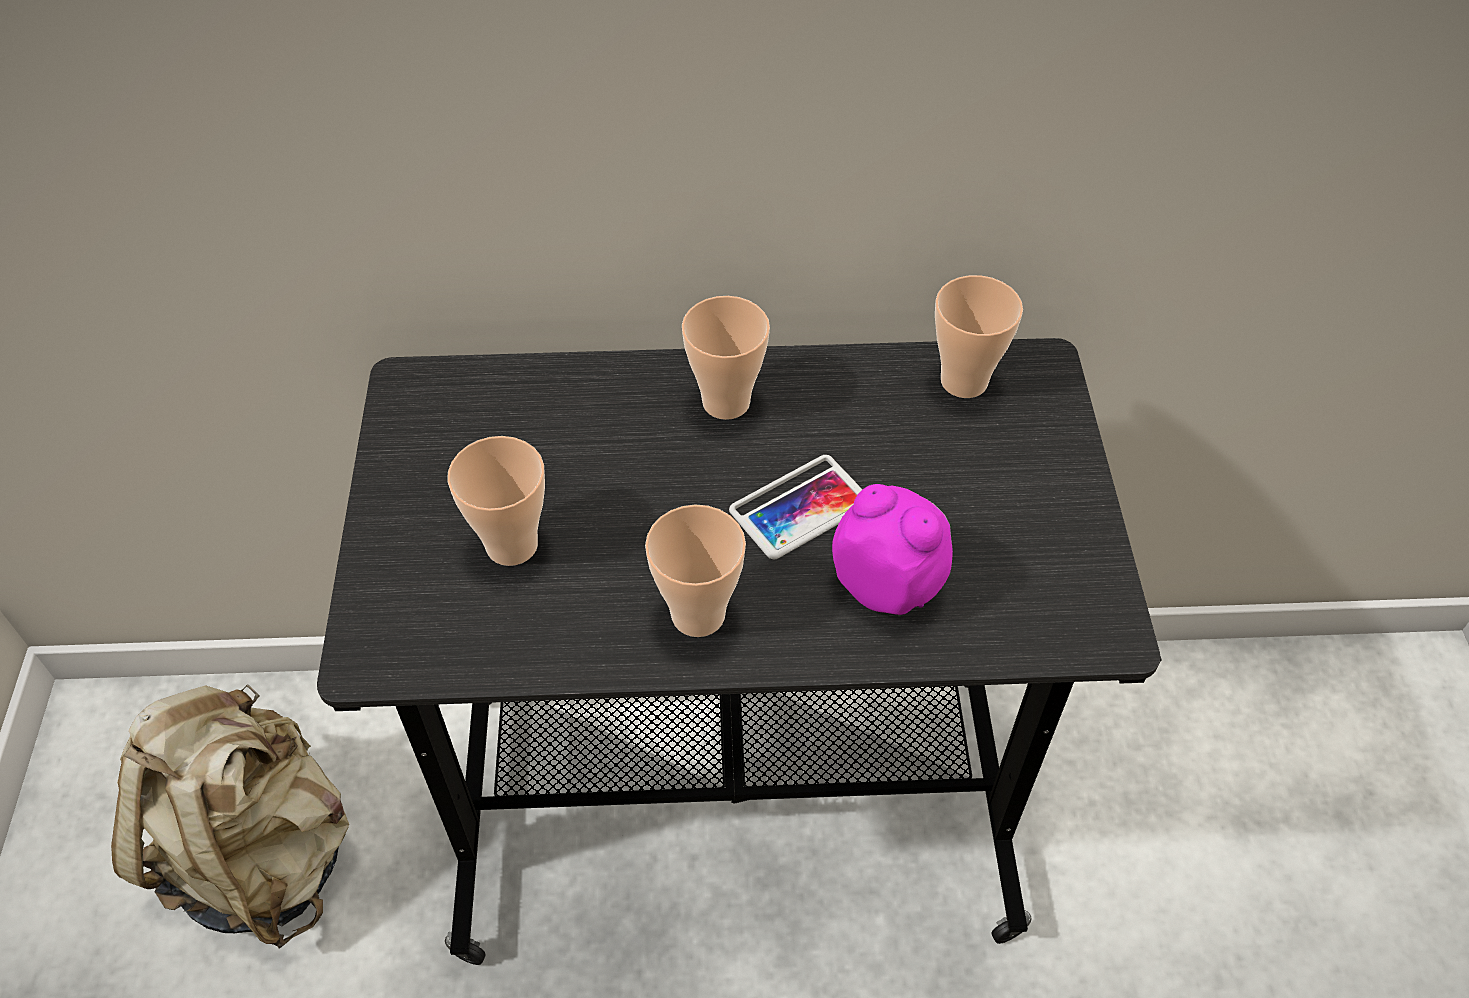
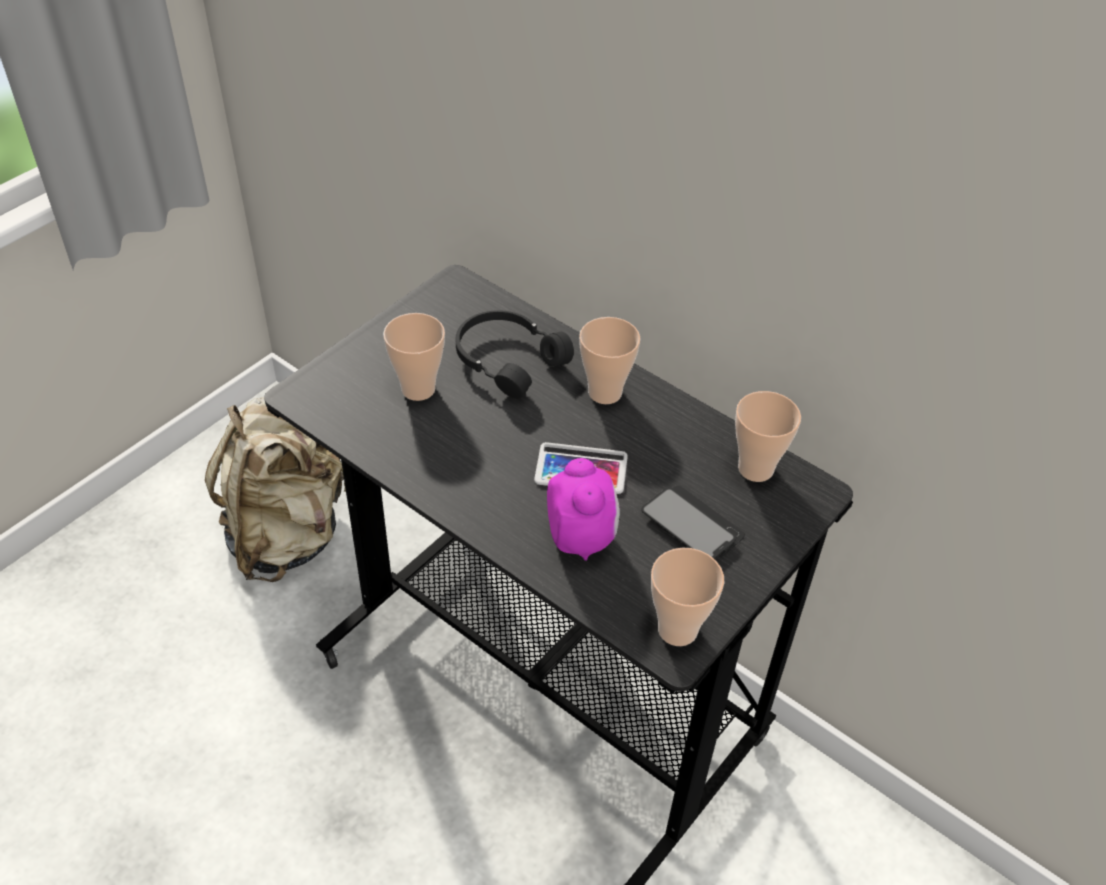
camera: 40 degrees right, 5 degrees down
(577, 436) = (508, 360): none -> black headphones
(698, 614) = (467, 482): cup -> cup (677, 629)
(974, 486) = (692, 525): none -> phone

